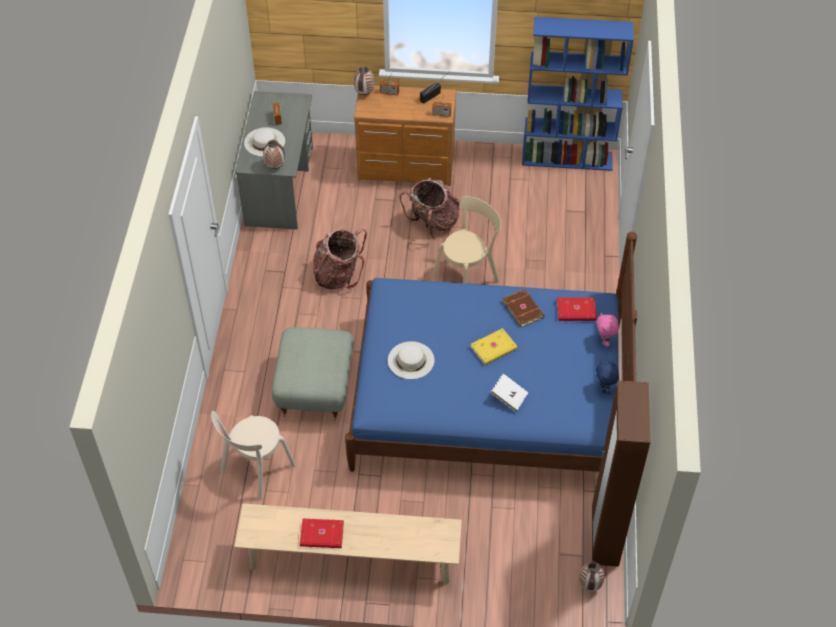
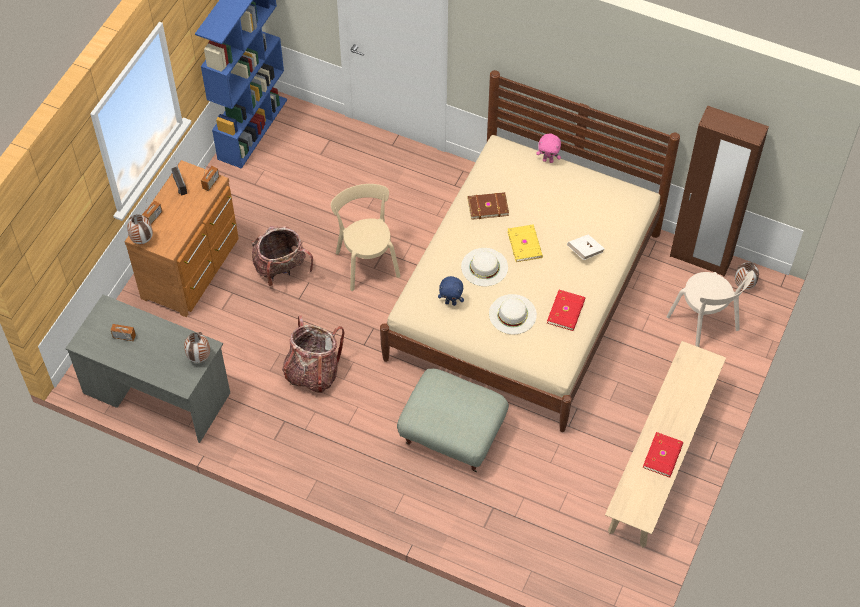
camera: 70 degrees left, 5 degrees up
(255, 470) = (532, 514): beige chair -> beige chair (704, 326)
(264, 142) = (155, 358): white hat -> white hat (484, 267)
(487, 400) = (523, 295): blue bed -> beige bed
(576, 311) = (507, 168): red book -> red book (566, 311)
(604, 389) = (600, 179): blue plush toy -> blue plush toy (451, 302)

